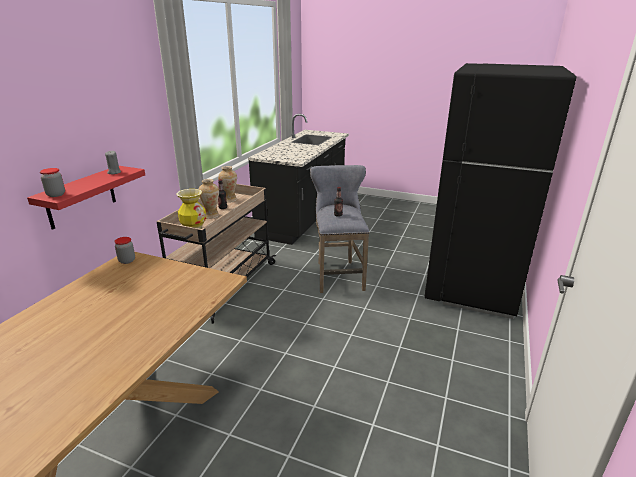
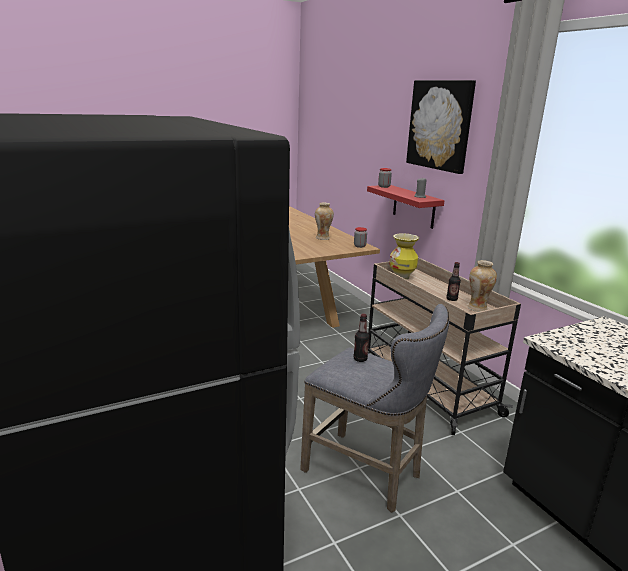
camera: 130 degrees right, 5 degrees down
(83, 90) = (440, 125): none -> picture
(211, 216) = (432, 290): vase -> vase (323, 238)

